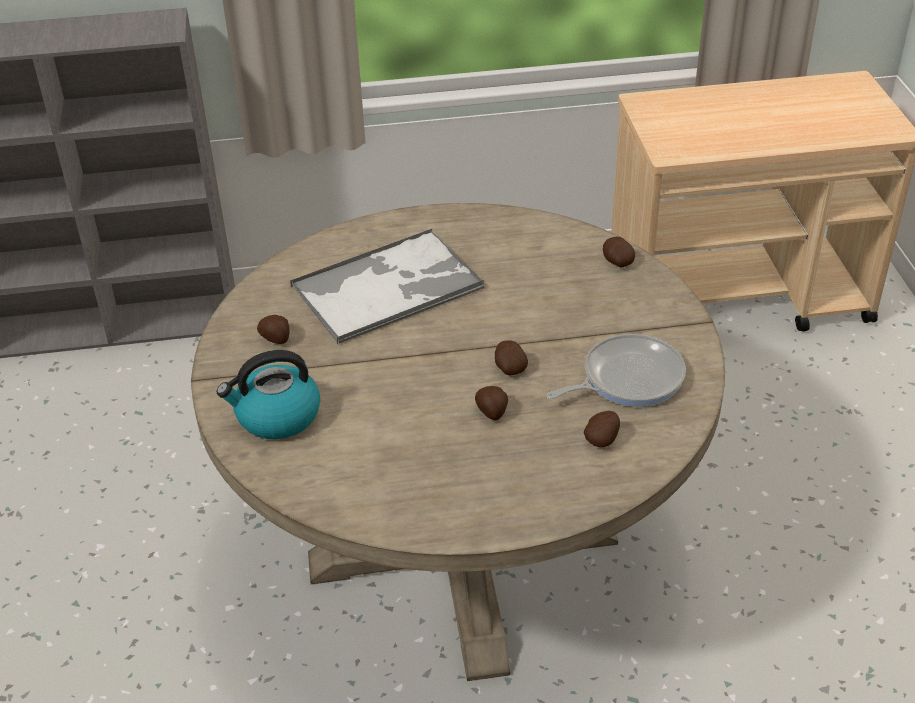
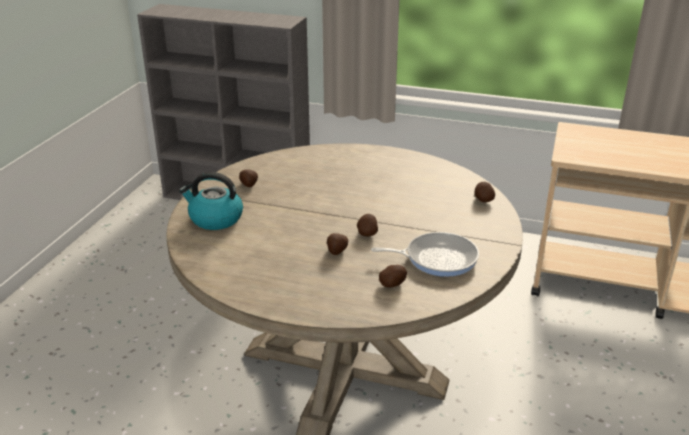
camera: 25 degrees right, 10 degrees down
(388, 287) = (332, 177): tray -> none

